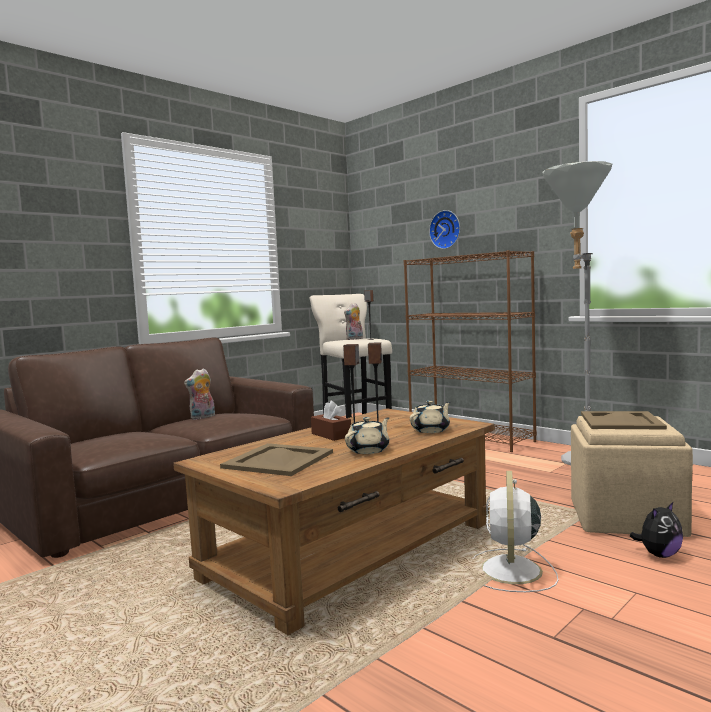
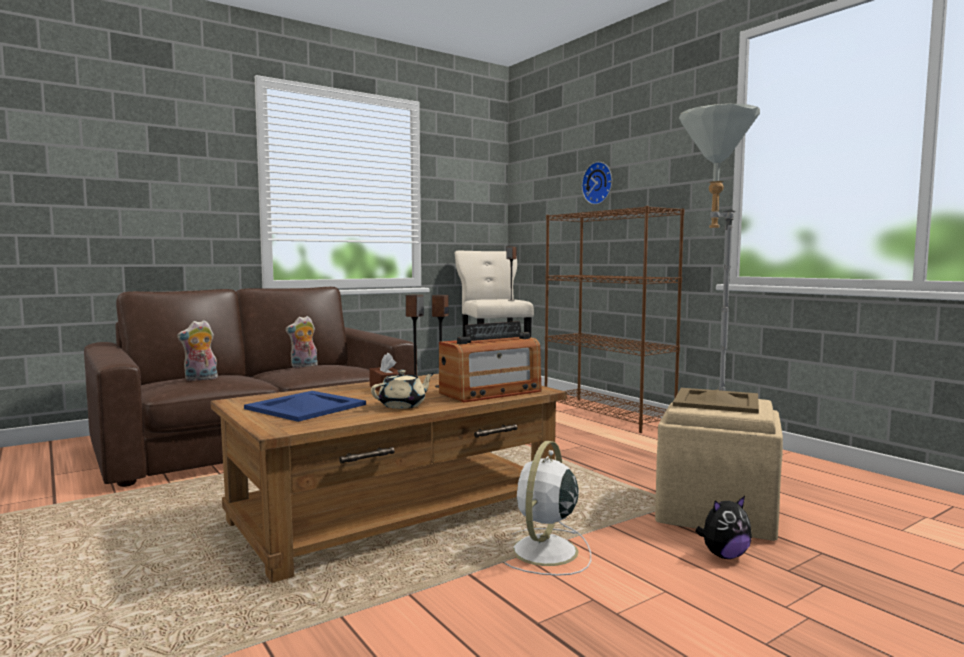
camera: 10 degrees right, 0 degrees up
(278, 460) = (306, 406): beige tray -> blue tray
(354, 339) = (496, 299): plush toy -> plush toy (200, 379)
(431, 430) = (491, 392): beige teapot -> radio

